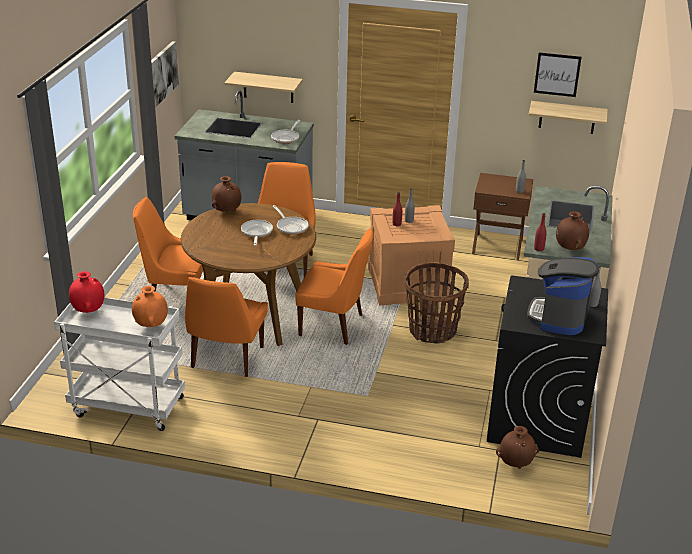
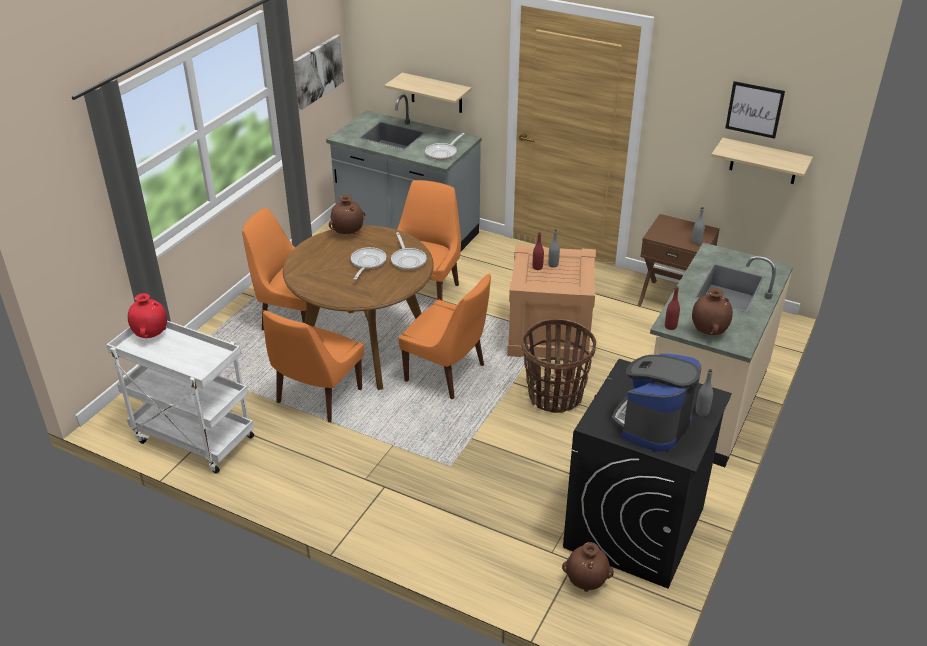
camera: 15 degrees right, 5 degrees up
(151, 325) = (205, 362): orange vase -> none

